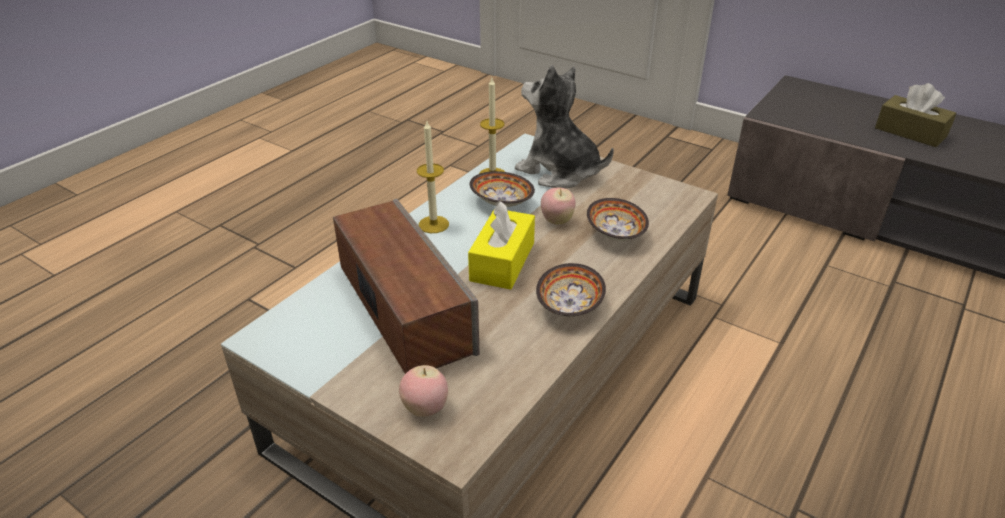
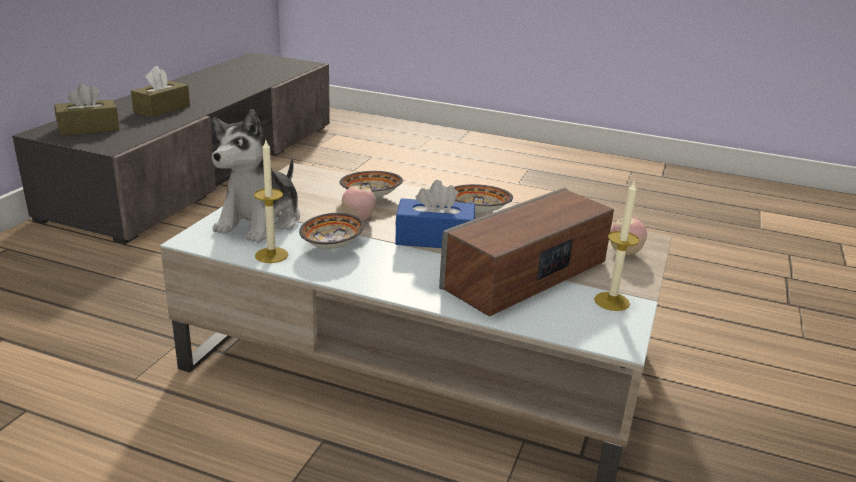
camera: 105 degrees left, 10 degrees down
(433, 224) = (385, 277): candle -> candle (611, 301)
(502, 262) = (434, 239): yellow tissue box -> blue tissue box
(818, 101) = (88, 128): none -> brown tissue box

